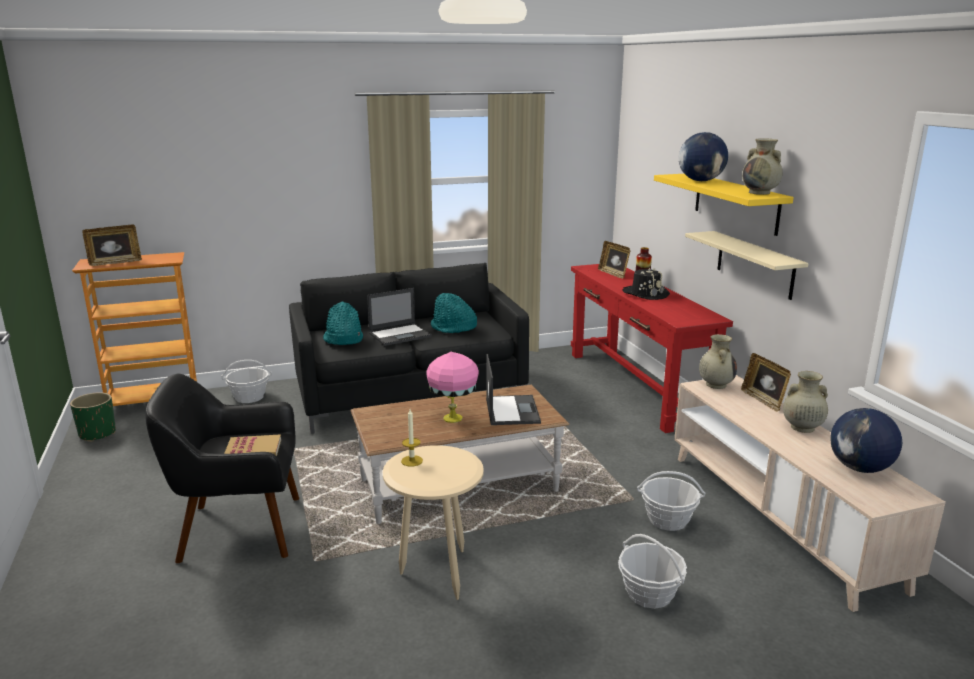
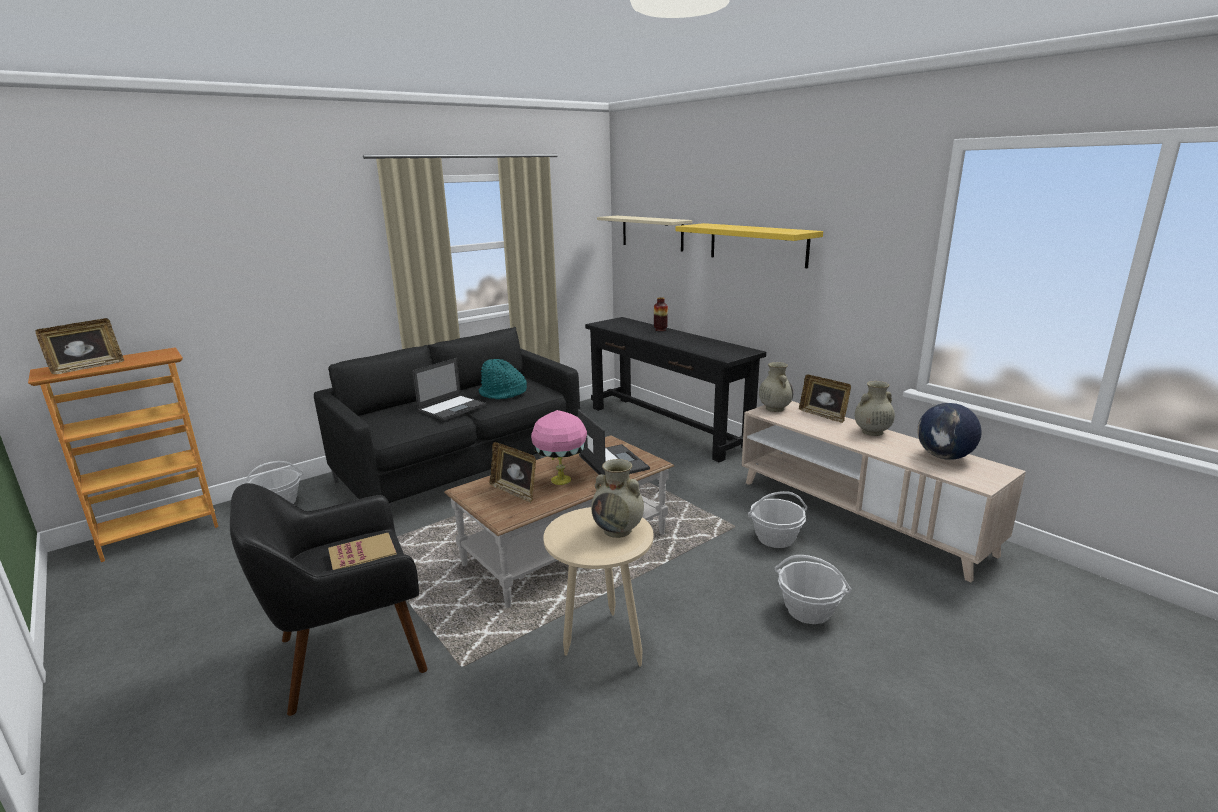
camera: 20 degrees left, 0 degrees up
(97, 434) = (94, 582): green planter -> none
(343, 339) = (393, 421): turquoise hat -> none
(412, 461) = (571, 529): candle -> none
(613, 274) = (629, 326): picture frame -> picture frame (515, 492)
(635, 386) = (666, 426): red console table -> black console table
(645, 294) = (673, 339): black hat -> none
(700, 181) = (725, 227): globe -> none
(754, 264) = (784, 297): beige shelf -> beige shelf (652, 232)
(760, 193) = (792, 230): beige vase -> beige vase (618, 530)

